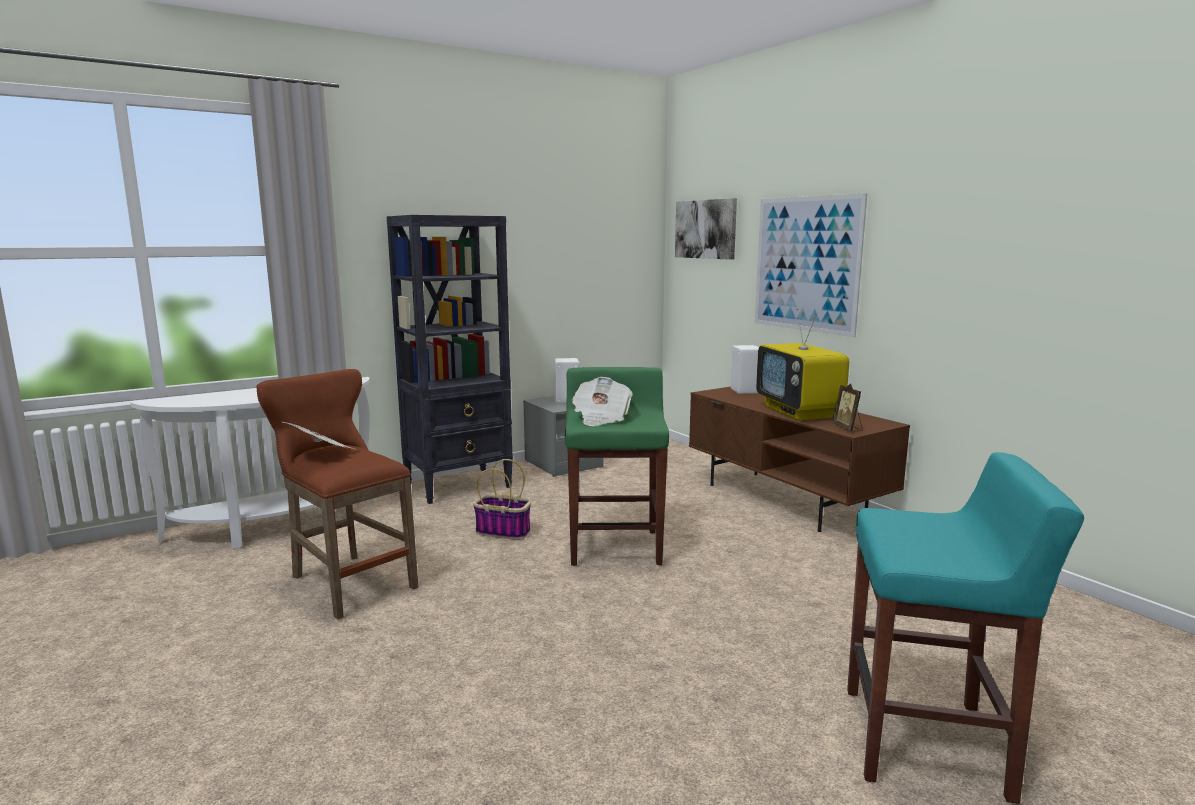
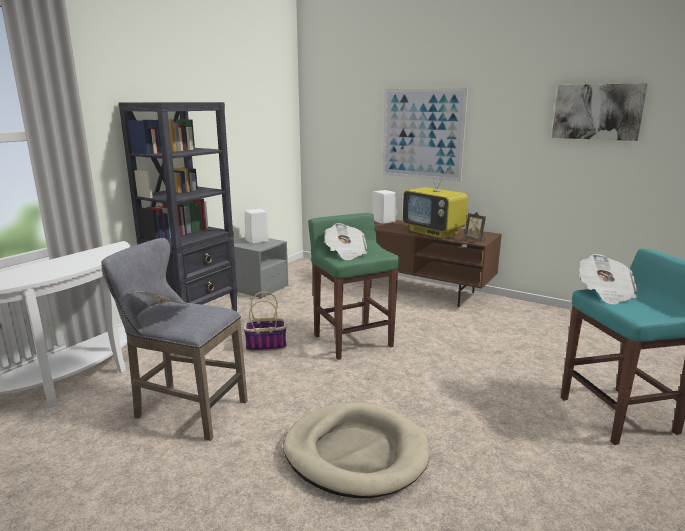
camera: 25 degrees left, 5 degrees up
(347, 581) = (185, 409): brown stool -> grey stool
(476, 678) = (356, 453): none -> beige dog bed
(706, 229) = (337, 109): picture -> picture (597, 112)
(902, 519) = (605, 293): none -> newspaper

